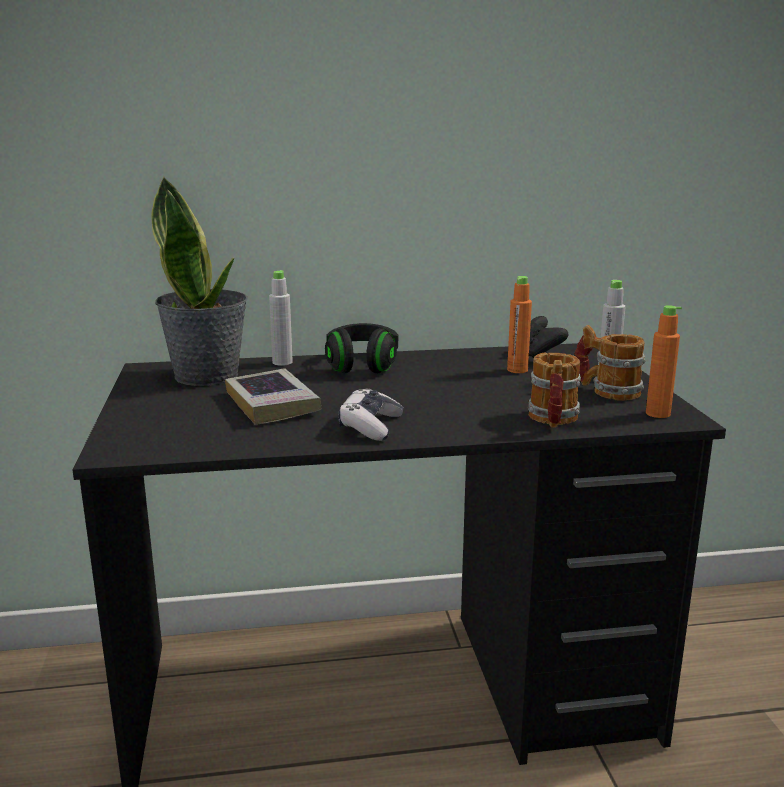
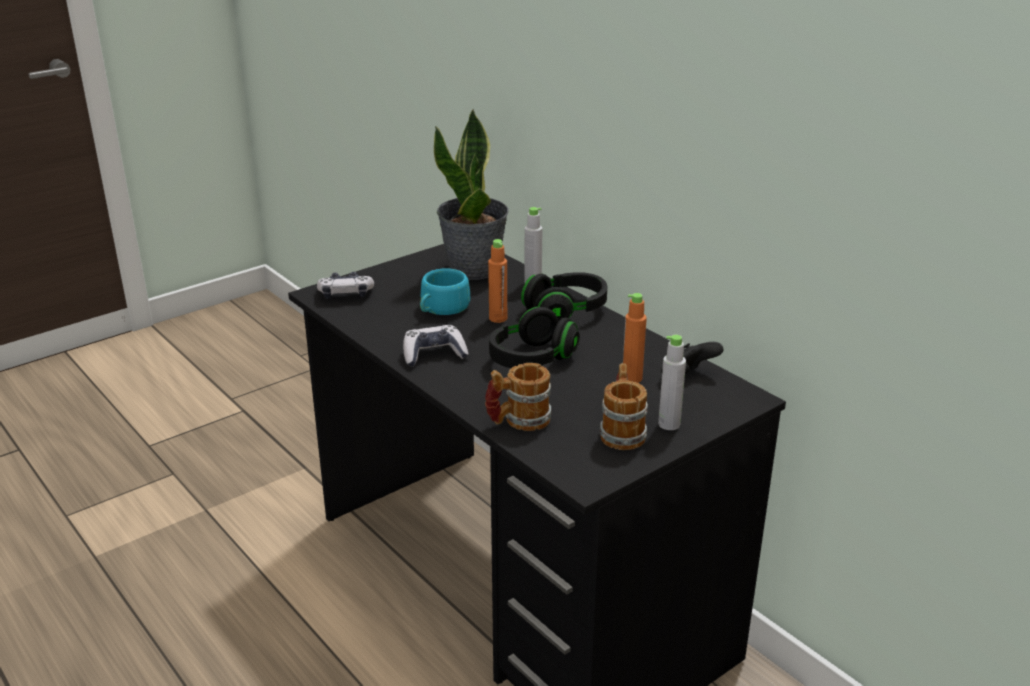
camera: 60 degrees right, 10 degrees up
(147, 438) = (345, 294): none -> game controller
(272, 404) = (441, 309): book -> turquoise cup
(437, 392) = (531, 359): none -> black headphones
(658, 414) = (586, 466): orange bottle -> orange bottle (498, 318)

